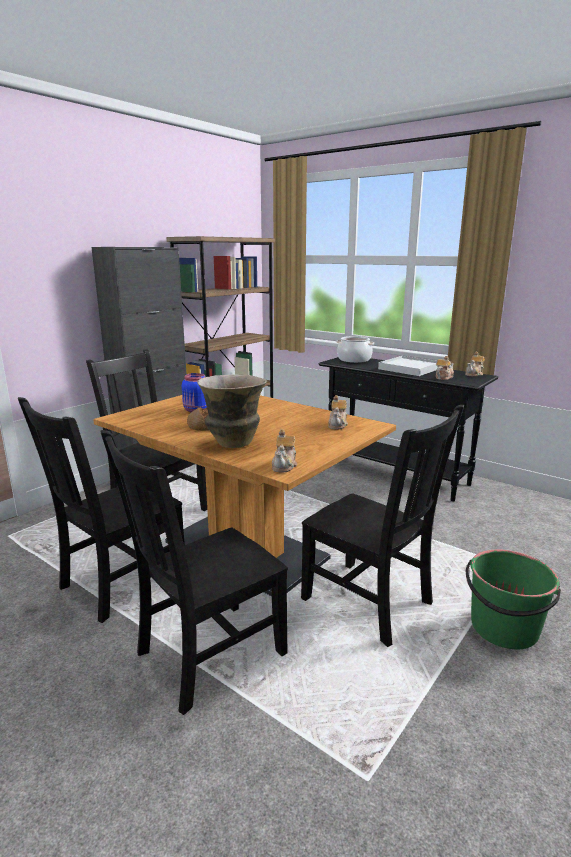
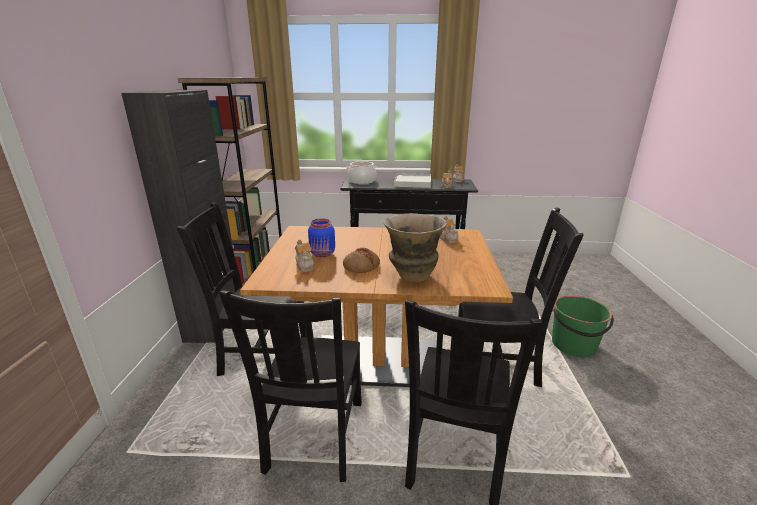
camera: 35 degrees left, 5 degrees up
(284, 465) = (483, 283): teapot -> teapot (305, 266)

